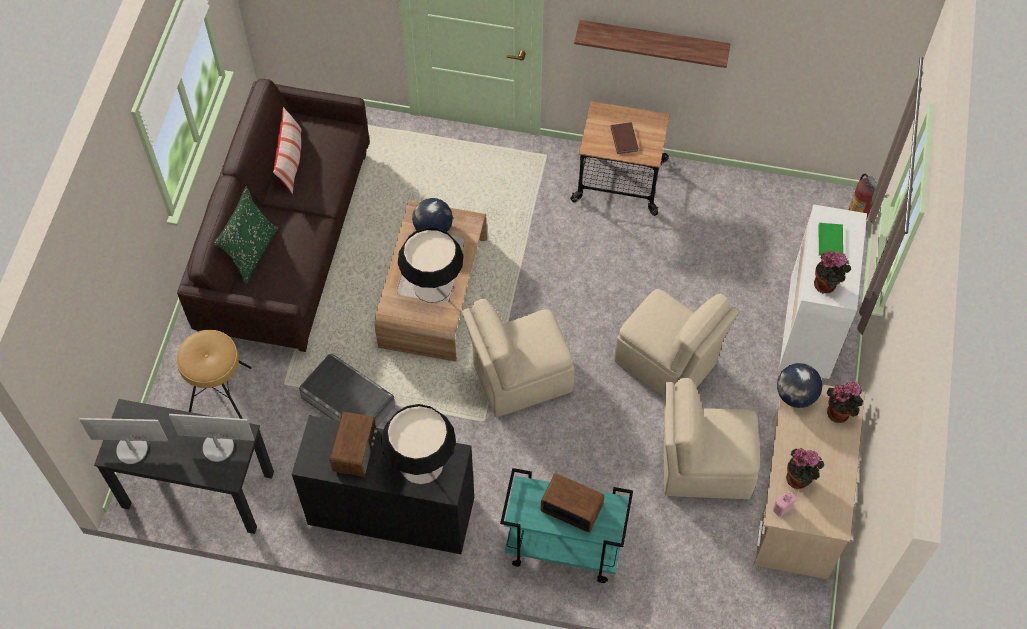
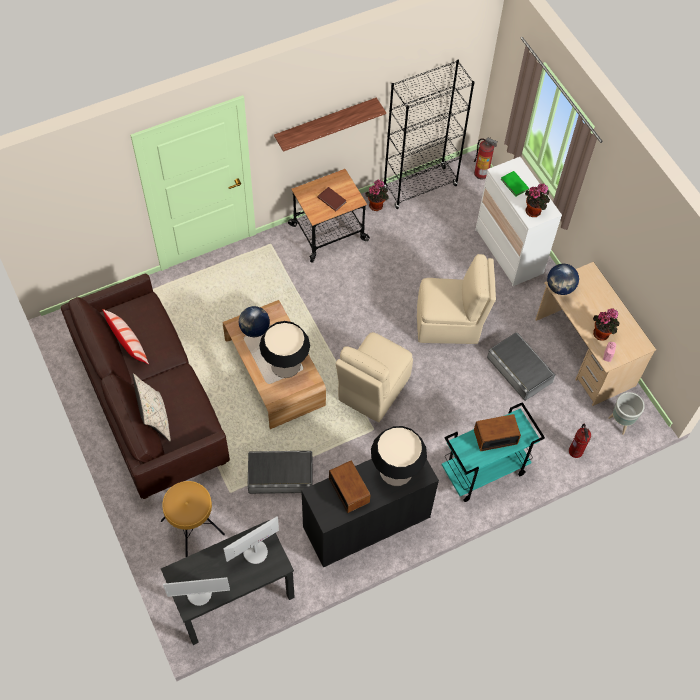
camera: 40 degrees left, 0 degrees up
(132, 448) = (199, 593): monitor -> monitor turned 150 degrees counterclockwise
(251, 253) = (155, 419): green pillow -> beige pillow
(688, 601) = (576, 451): none -> fire extinguisher
(703, 466) = (519, 369): beige chair -> grey storage box
(767, 193) = (420, 187): none -> black bookcase
(770, 607) = (620, 423): none -> grey planter
(840, 412) = (590, 281): potted plant -> potted plant (376, 204)

